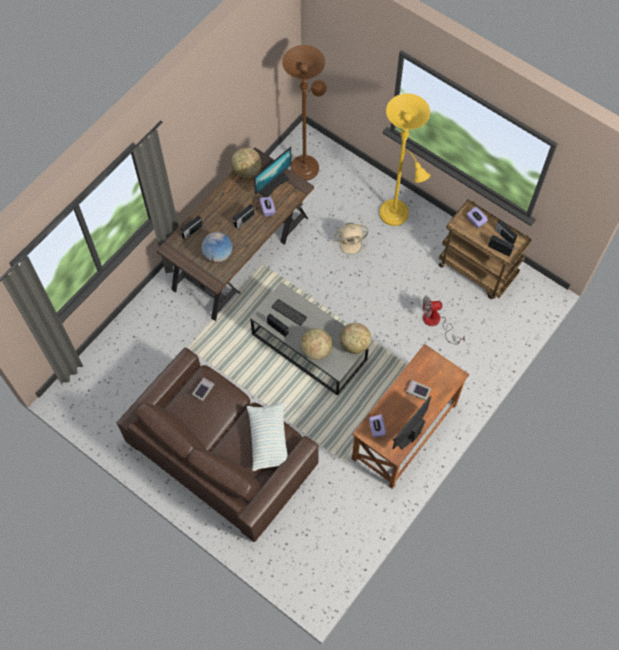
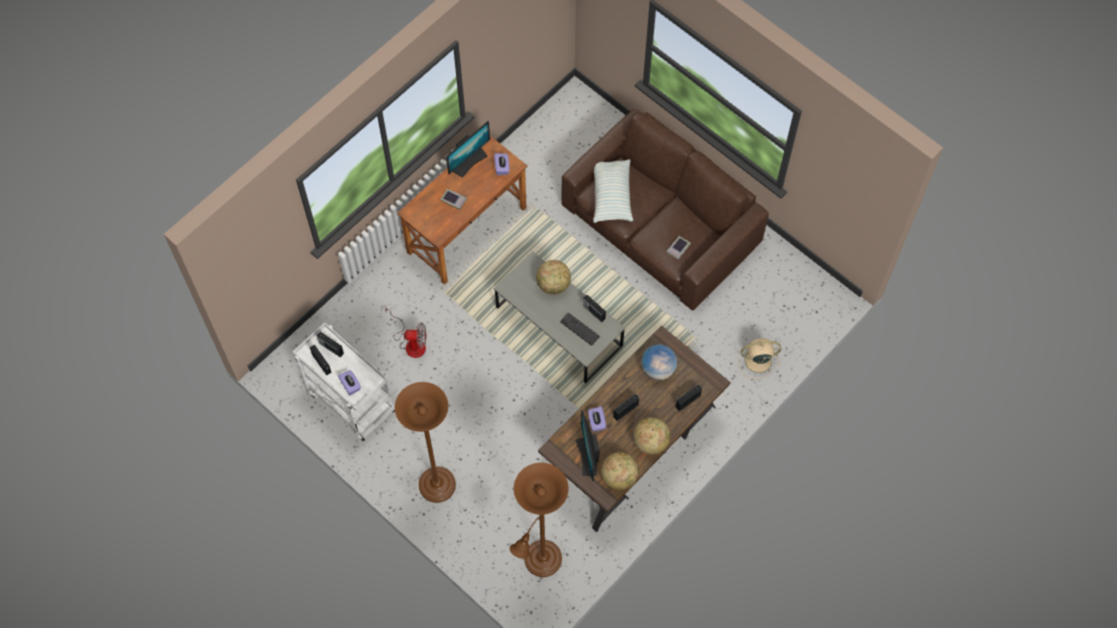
camera: 175 degrees left, 0 degrees up
(273, 184) = (588, 456): monitor -> monitor turned 60 degrees counterclockwise
(351, 244) = (495, 447): beige fan -> beige fan (756, 360)
(354, 345) = (510, 287): globe -> globe (651, 442)
(396, 216) = (434, 481): yellow floor lamp -> brown floor lamp
(478, 270) = (349, 401): brown cart -> white cart

